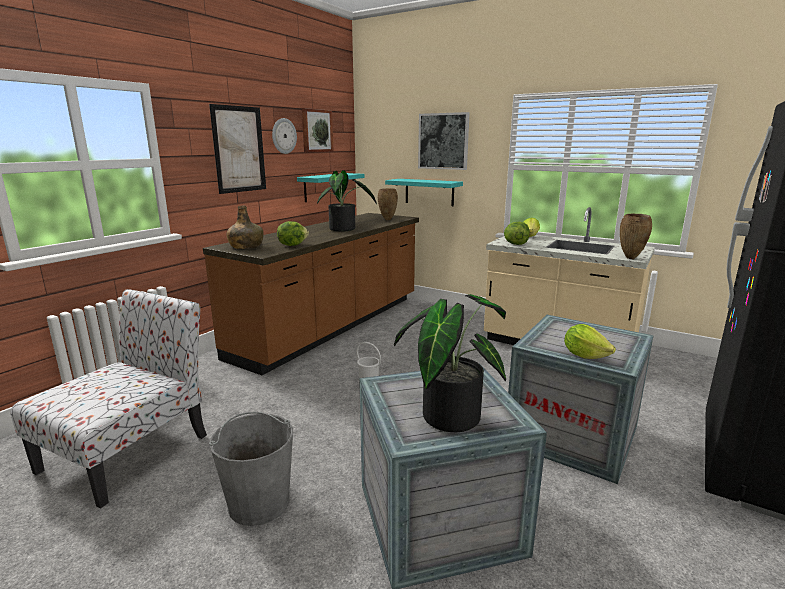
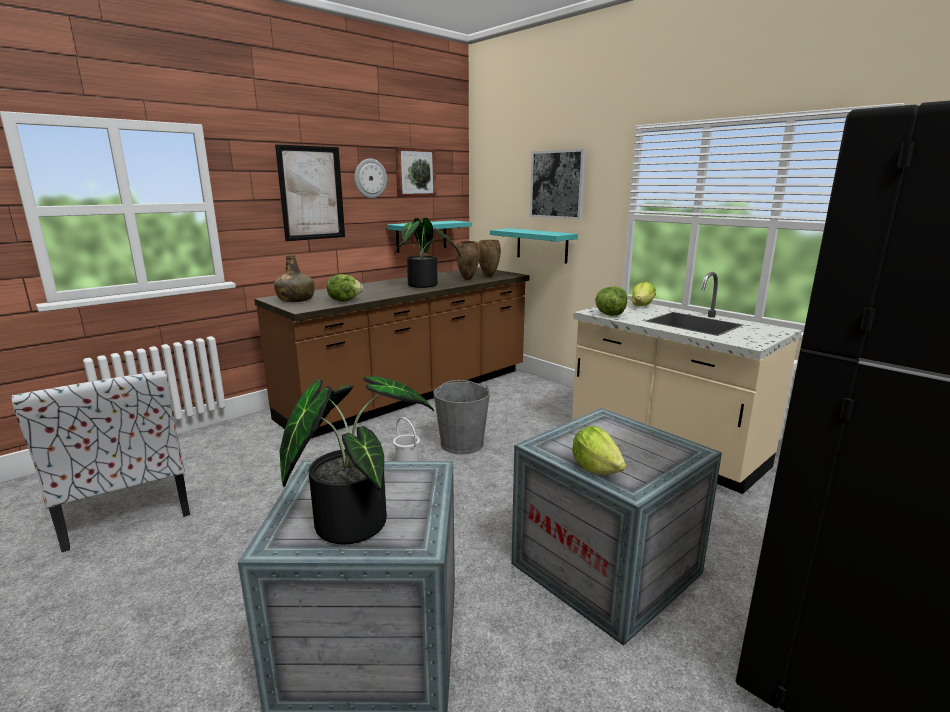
camera: 15 degrees right, 0 degrees up
(129, 451) = (126, 504): chair -> chair turned 105 degrees clockwise
(259, 502) = (202, 582): grey bucket -> grey bucket (462, 443)
(631, 258) = (745, 343): brown vase -> brown vase (467, 279)

